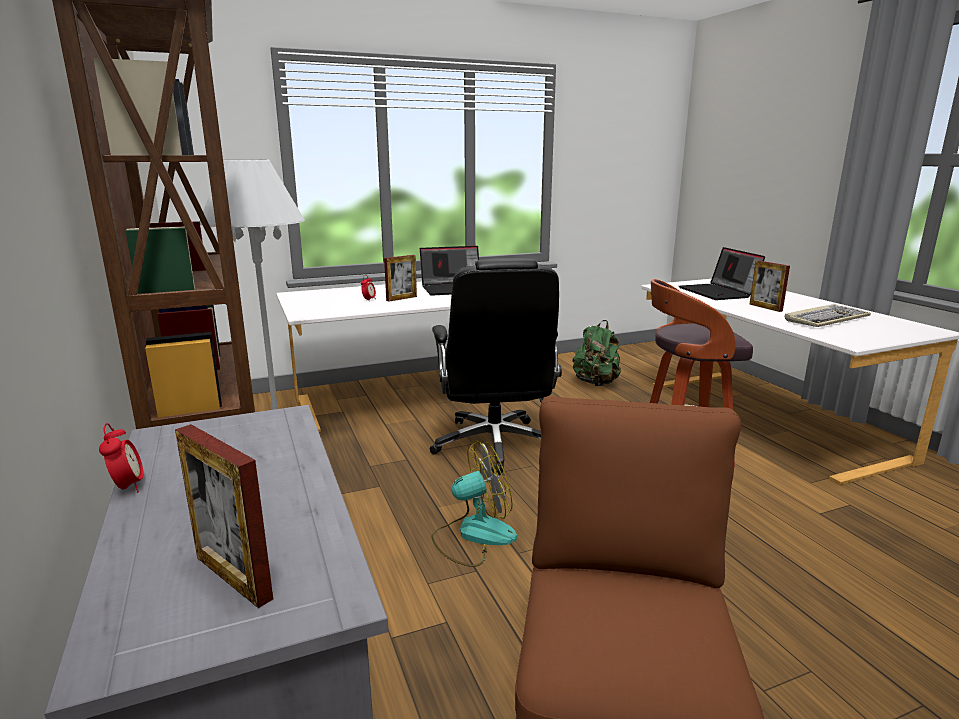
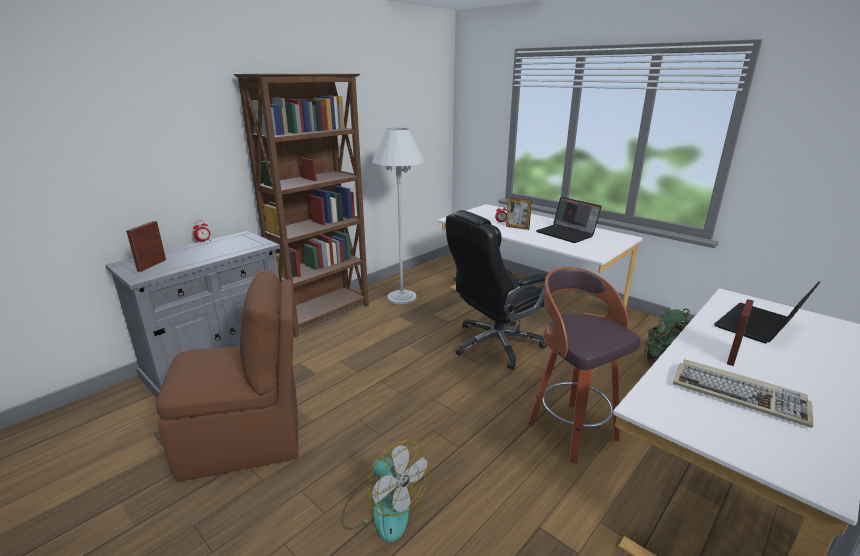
camera: 65 degrees right, 5 degrees up
(473, 535) = (387, 363): fan -> fan (383, 509)

